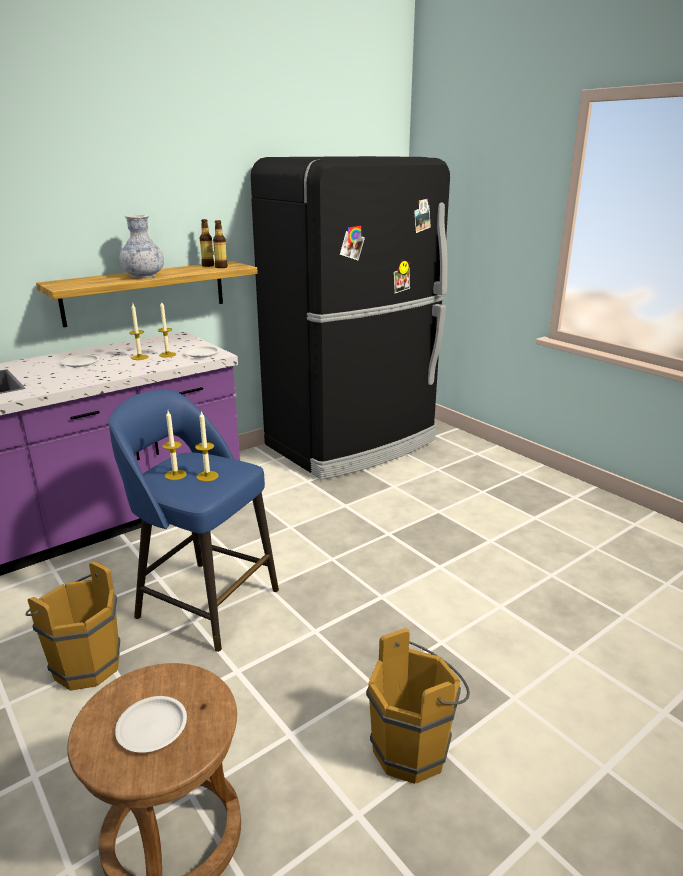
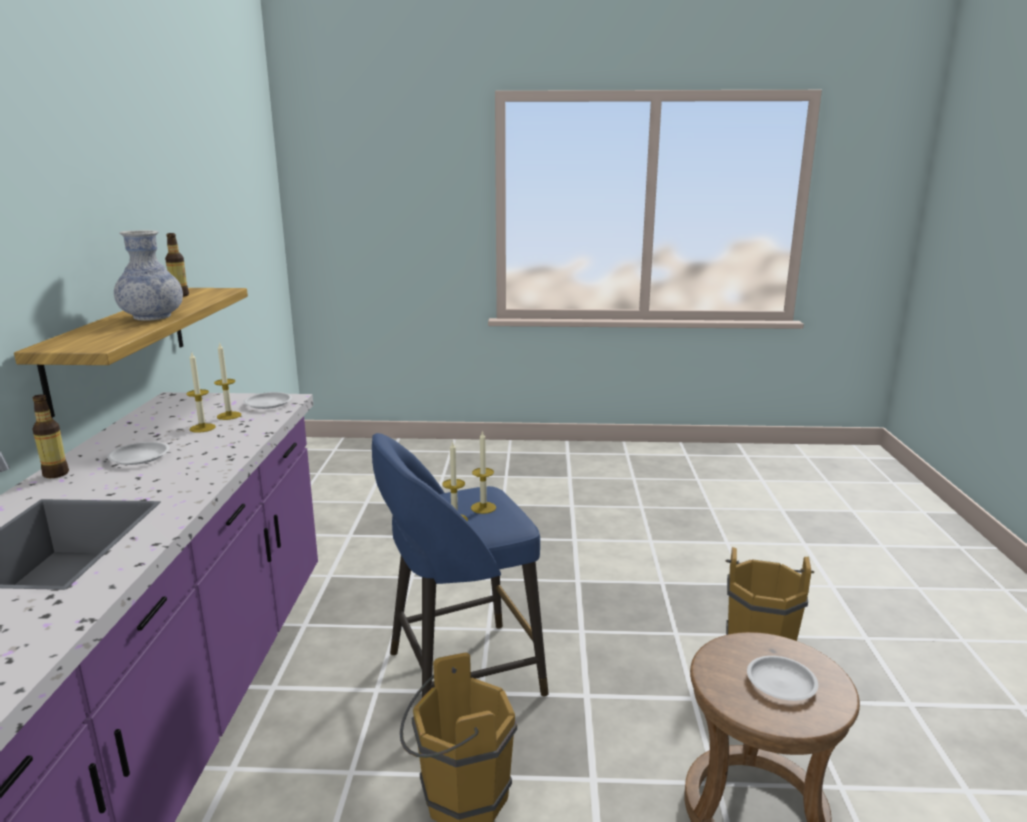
camera: 50 degrees left, 5 degrees down
(221, 267) = (206, 294): bottle -> bottle (56, 474)
(353, 443) = (329, 486): black fridge -> none

